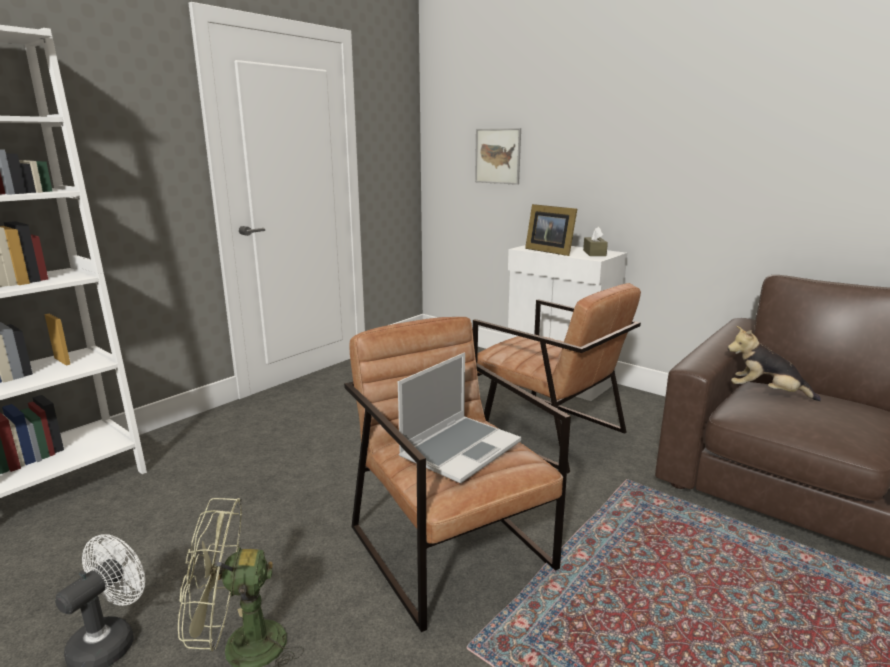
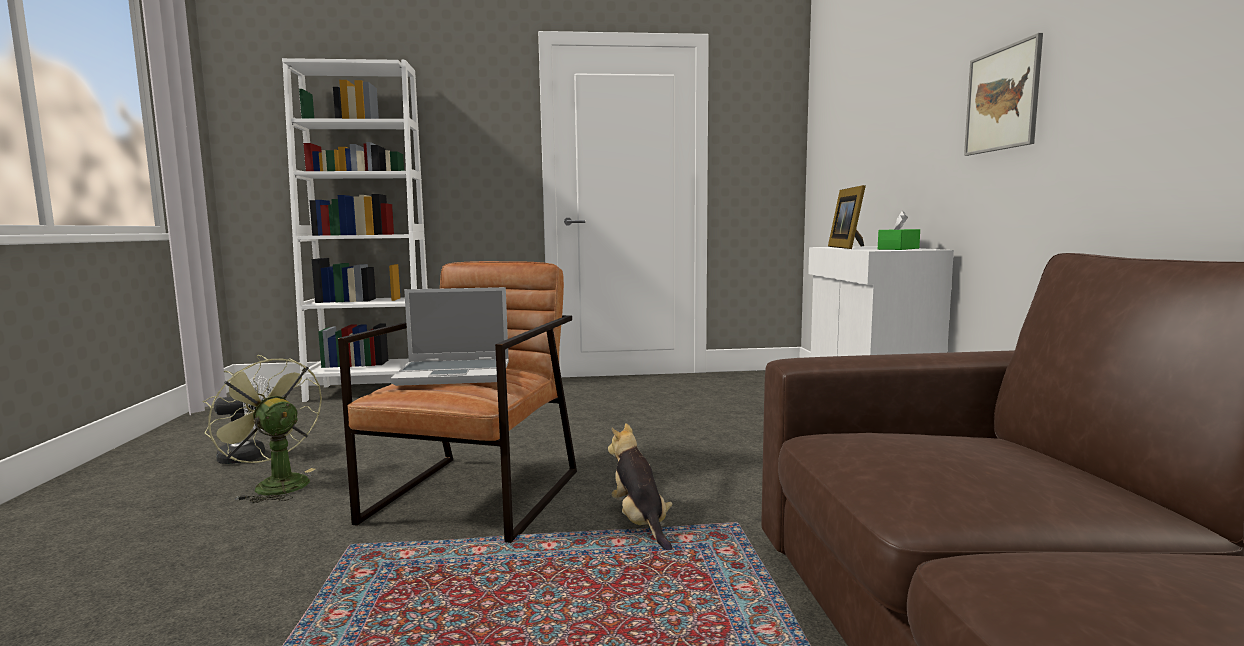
camera: 45 degrees right, 10 degrees down
(498, 156) = (853, 144): picture -> picture (1002, 99)
(547, 431) = (746, 463): brown armchair -> none
(594, 253) = (898, 249): brown tissue box -> green tissue box
(766, 393) = (940, 436): plush toy -> plush toy (640, 523)

